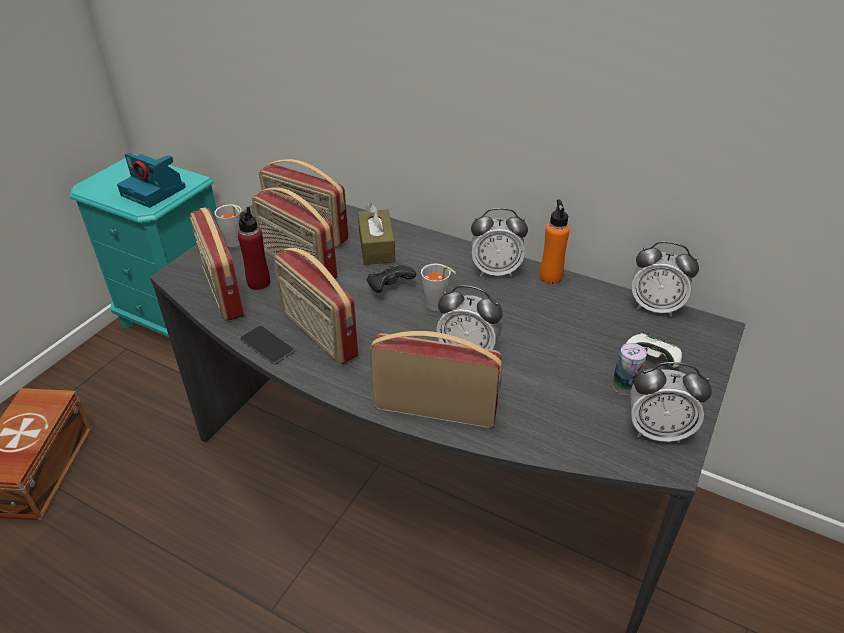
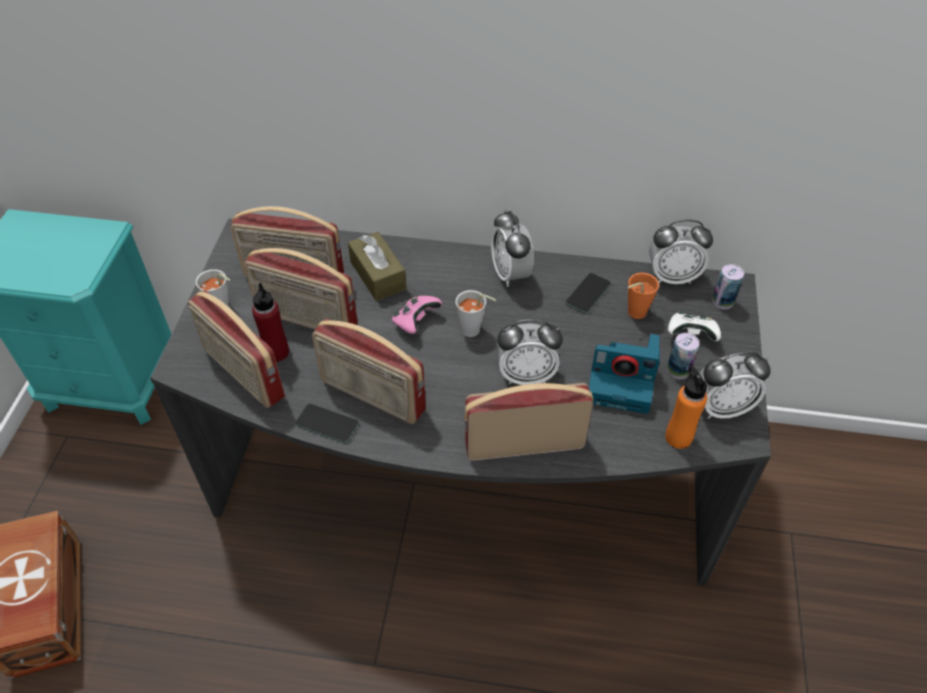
camera: 20 degrees left, 10 degrees up
(155, 191) = (71, 257): camera -> camera (622, 381)
(389, 287) = (415, 321): black game controller -> pink game controller
(495, 271) = (510, 274): alarm clock -> alarm clock turned 90 degrees clockwise
(550, 277) = (565, 267): orange bottle -> orange bottle (678, 437)
(562, 302) = (588, 293): none -> phone
(600, 328) = (633, 313): none -> orange cup
(699, 339) = (722, 301): none -> can

